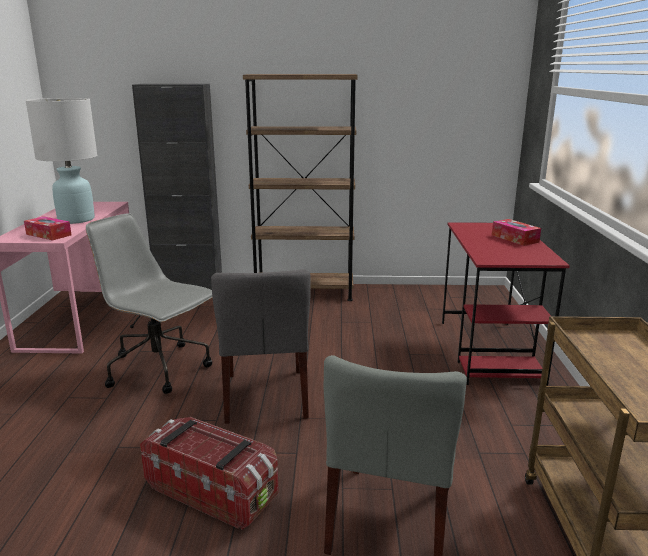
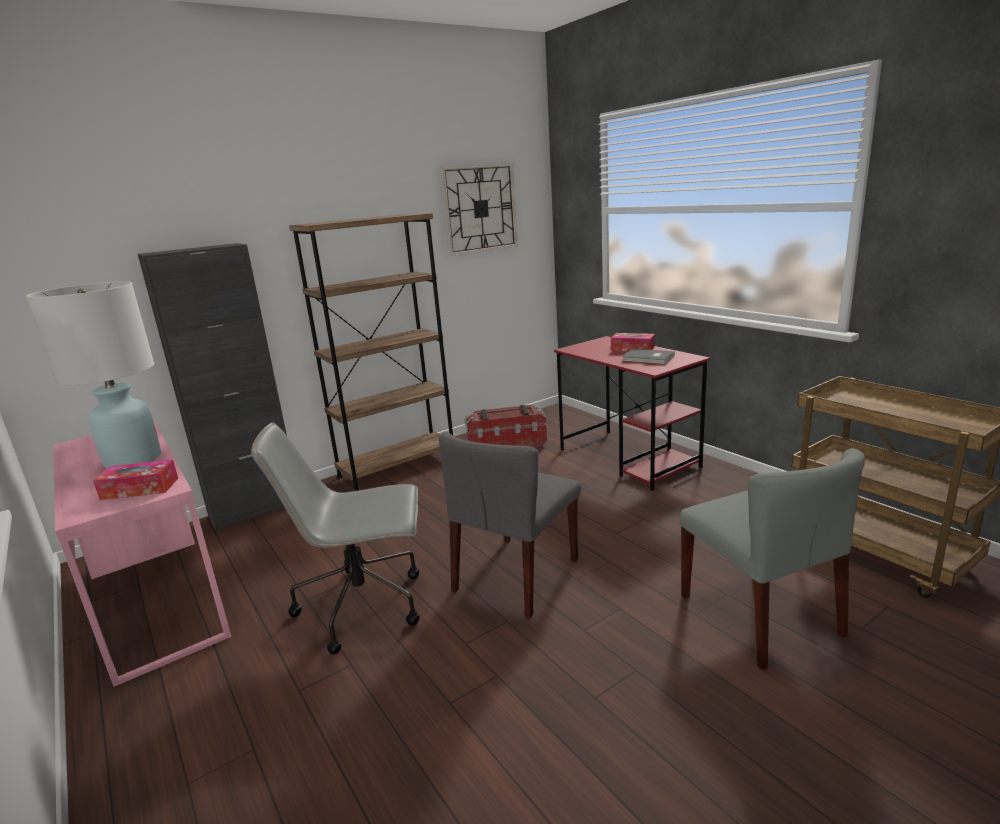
camera: 35 degrees left, 0 degrees up
(213, 491) = (607, 682): storage box -> storage box (506, 444)
(266, 395) = (516, 575): grey chair -> grey chair turned 75 degrees clockwise
(437, 76) = (480, 209): none -> wall clock
(507, 250) = (648, 358): none -> grey book

